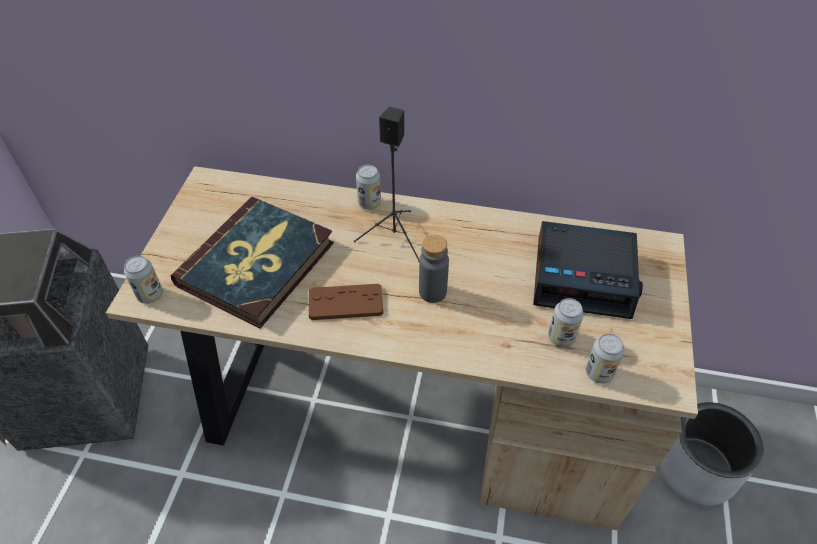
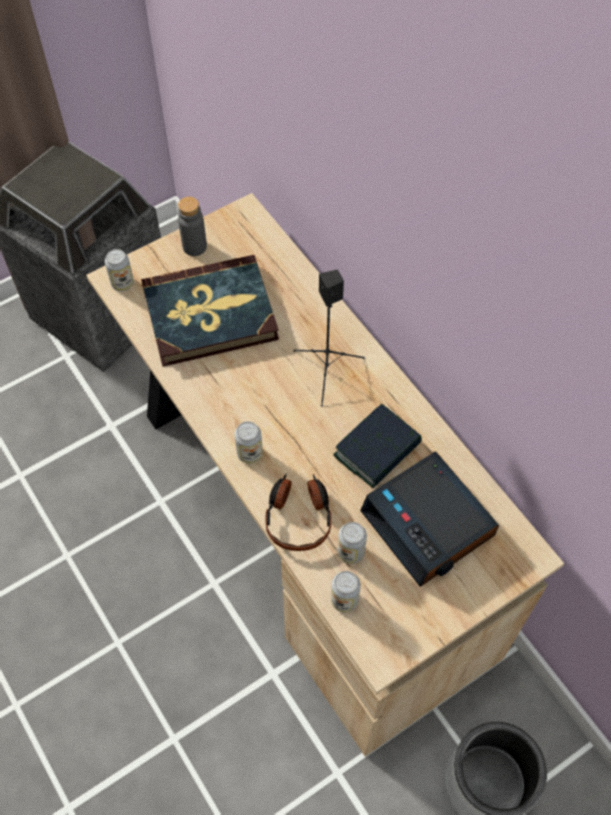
camera: 45 degrees right, 10 degrees up
(346, 303) = (235, 395): brown game controller -> none
(369, 203) = (341, 326): can -> can (250, 453)
(432, 292) = (303, 438): grey bottle -> grey bottle (194, 246)
(492, 259) = (377, 450): none -> book
(497, 346) = (298, 516): none -> headphones

